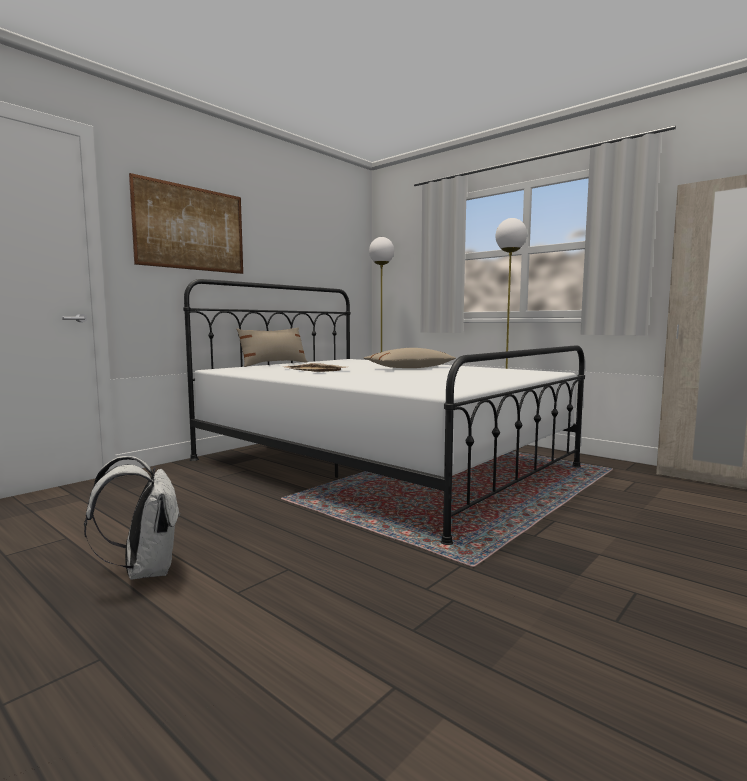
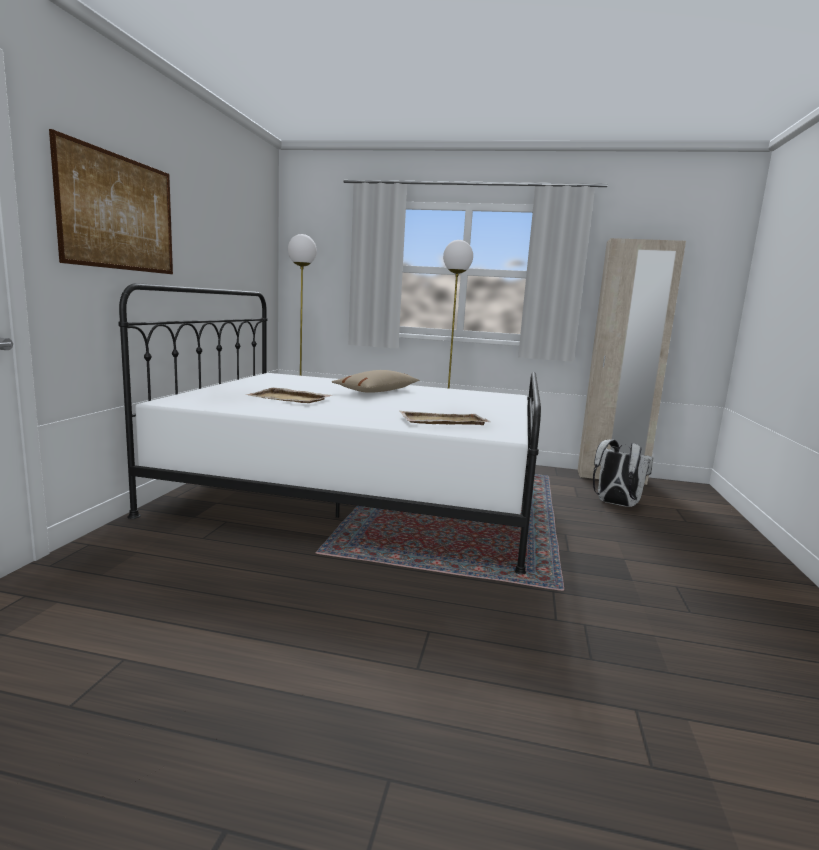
camera: 30 degrees left, 5 degrees up
(144, 570) = (290, 673): white backpack -> white backpack (615, 504)
(273, 364) = (208, 387): beige pillow -> none
(407, 383) = (442, 421): none -> beige tray

